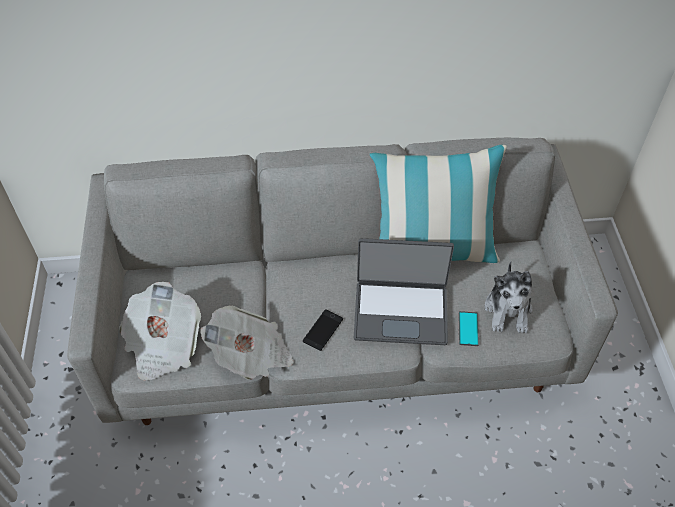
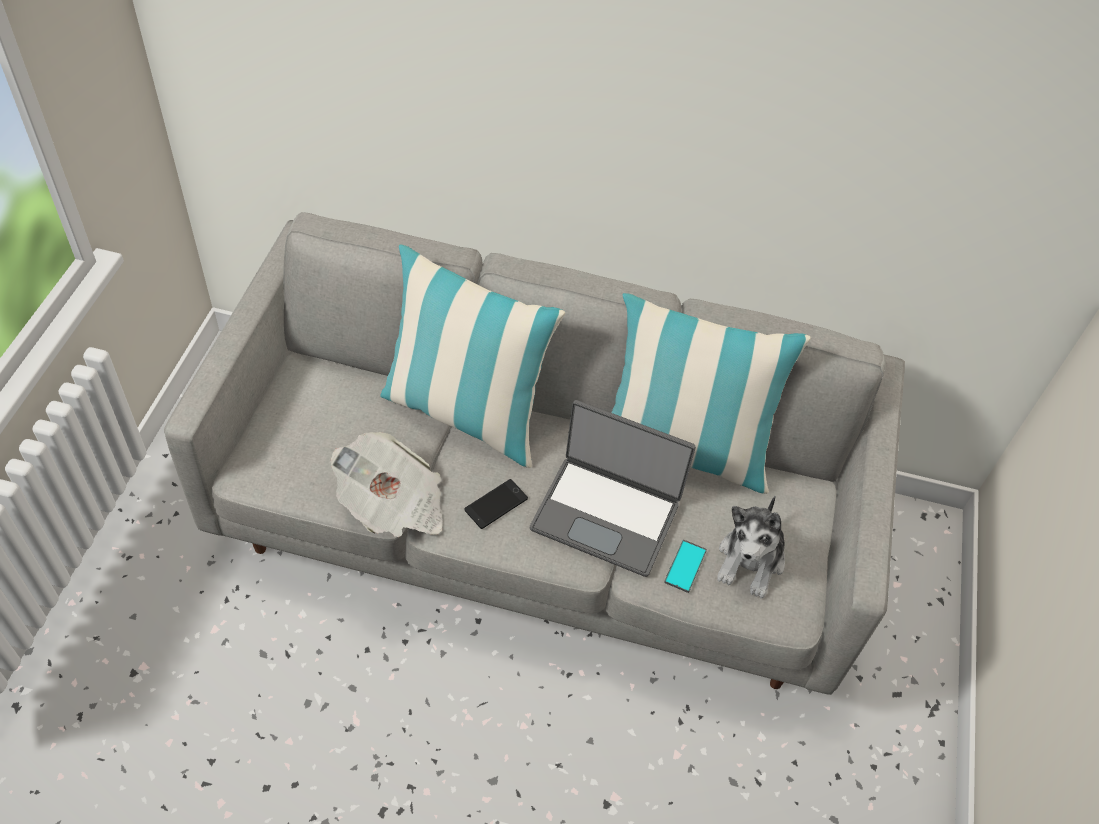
camera: 15 degrees right, 0 degrees up
(163, 344) = (293, 456): newspaper -> none
(273, 274) = (465, 413): none -> pillow

